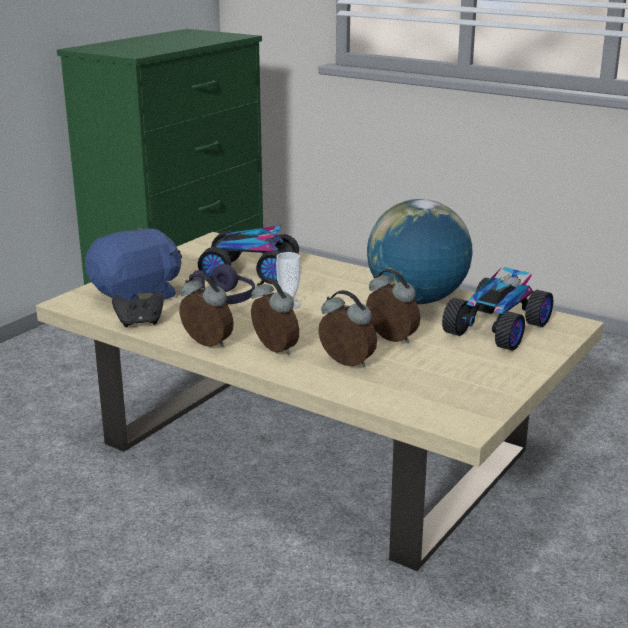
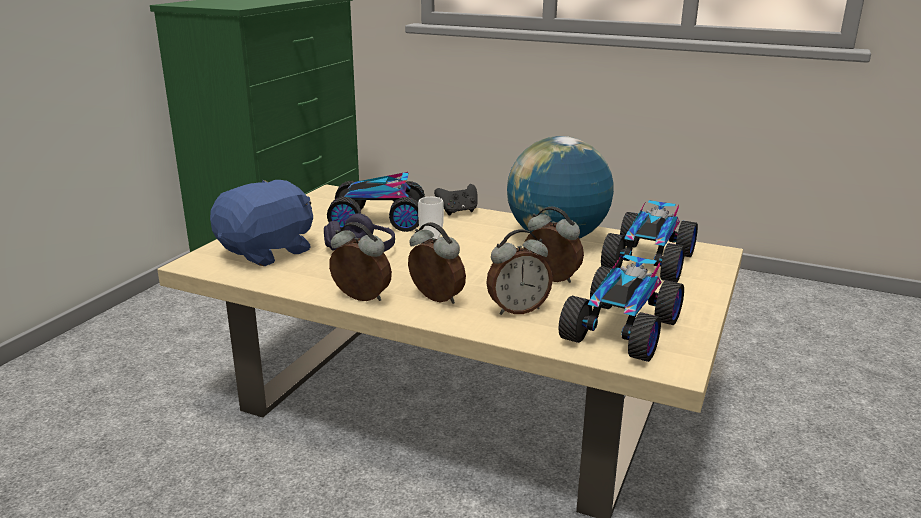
camera: 10 degrees left, 0 degrees up
(140, 323) = (280, 280): black game controller -> black game controller (458, 212)
(345, 364) = (517, 309): alarm clock -> alarm clock turned 135 degrees clockwise
(433, 388) = (619, 329): none -> toy car

